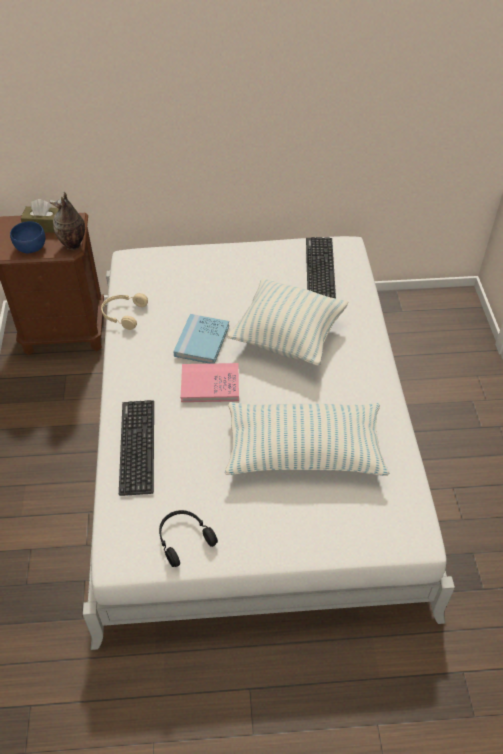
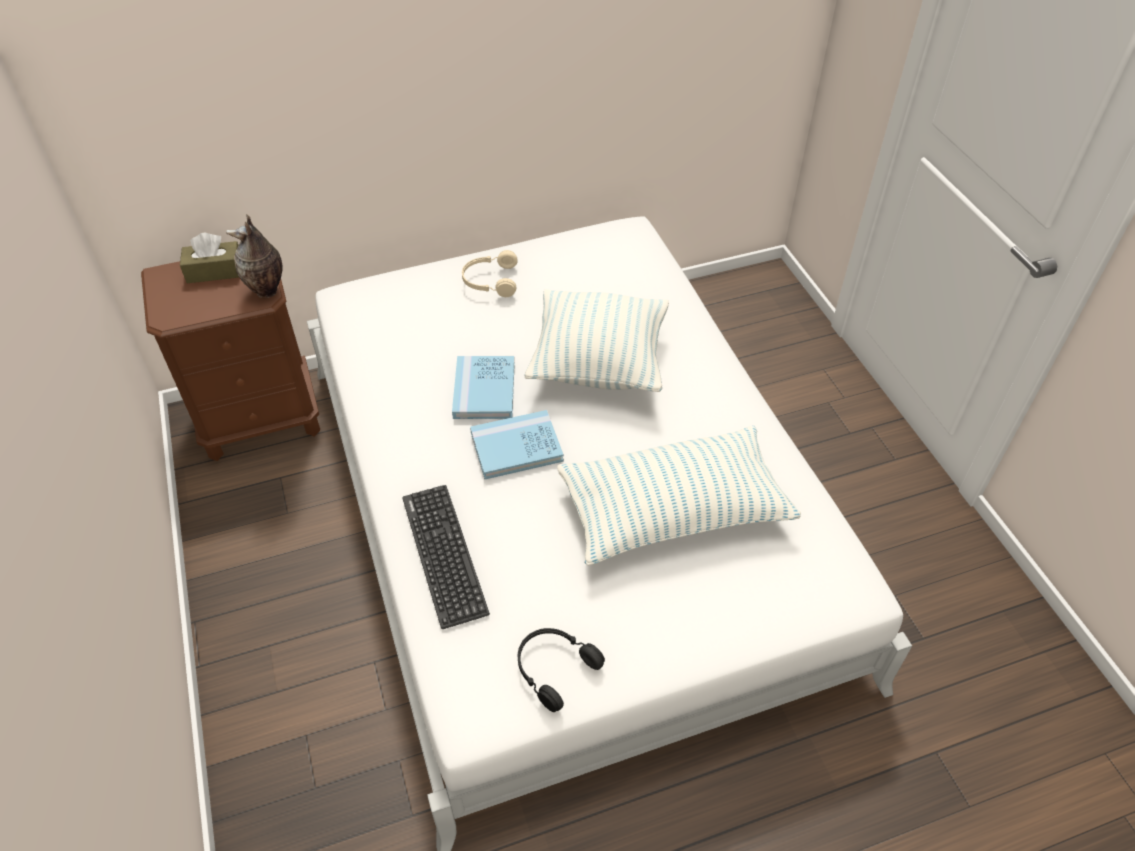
camera: 15 degrees left, 0 degrees up
(31, 247) = (205, 304): blue bowl -> none
(123, 314) = (360, 375): beige headphones -> beige headphones (490, 281)
(210, 384) = (516, 447): pink book -> blue book
(320, 269) = (609, 266): keyboard -> none

